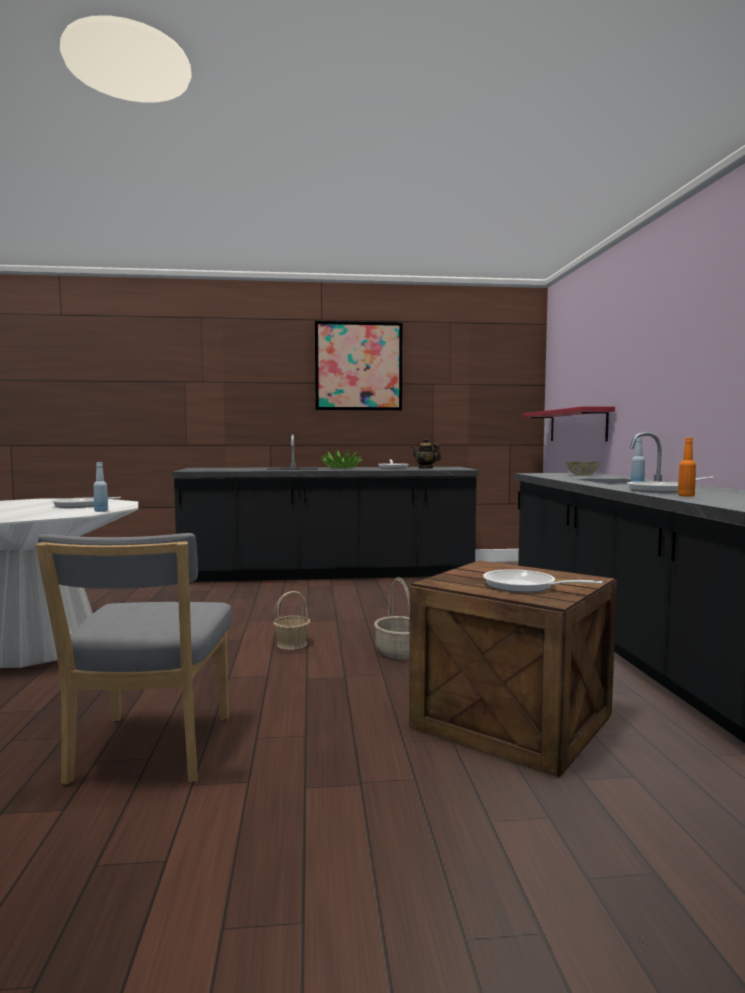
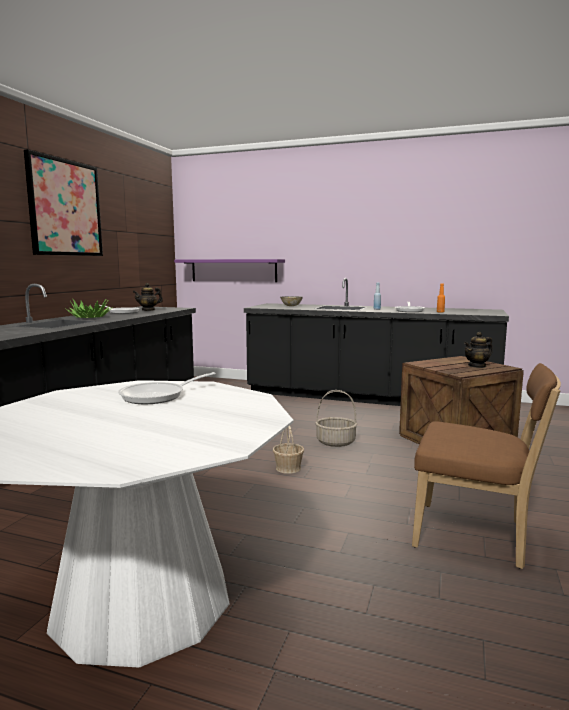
camera: 65 degrees left, 5 degrees up
(101, 511) = (232, 390): blue bottle -> none
(148, 753) = (476, 536): grey chair -> brown chair
(525, 587) = (477, 366): frying pan -> teapot
(577, 425) = (233, 270): red shelf -> purple shelf

